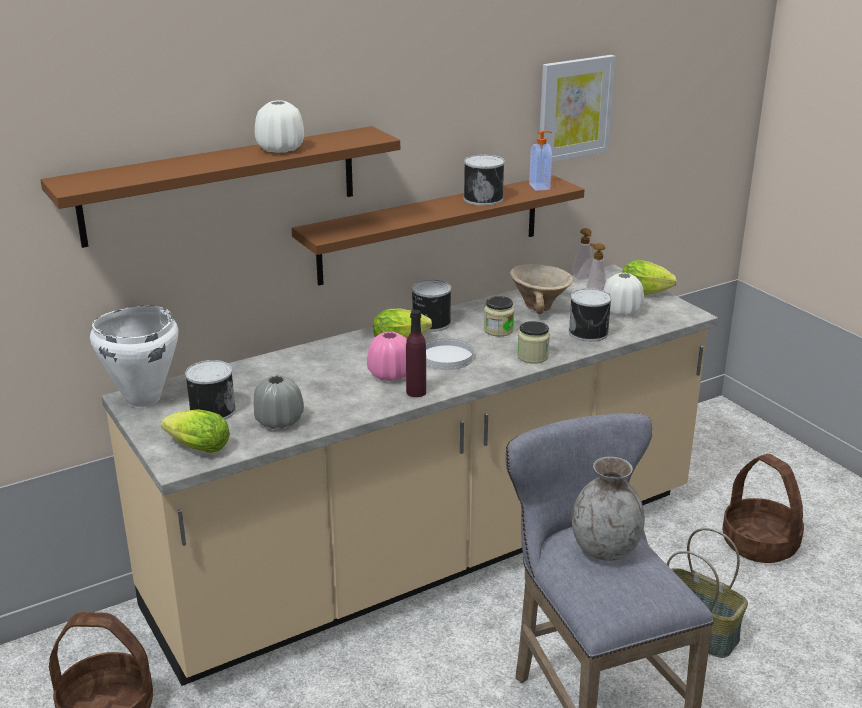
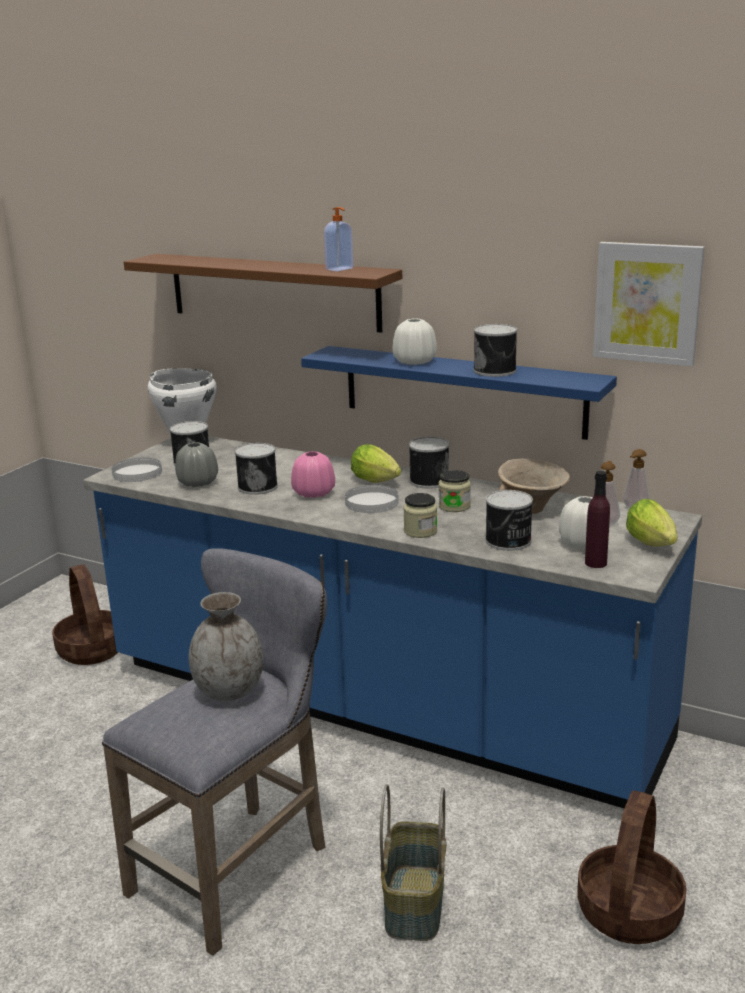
camera: 60 degrees right, 5 degrees down
(195, 448) = (137, 473): lettuce -> white plate
(280, 149) = (296, 267): white vase -> white vase (414, 362)
(335, 395) = (258, 486): none -> can
(416, 392) = (295, 508): purple bottle -> purple bottle (595, 563)
(430, 229) = (462, 391): brown shelf -> blue shelf
(431, 554) = (379, 706): beige counter -> blue counter
(540, 187) = (568, 378): soap dispenser -> soap dispenser (340, 269)

